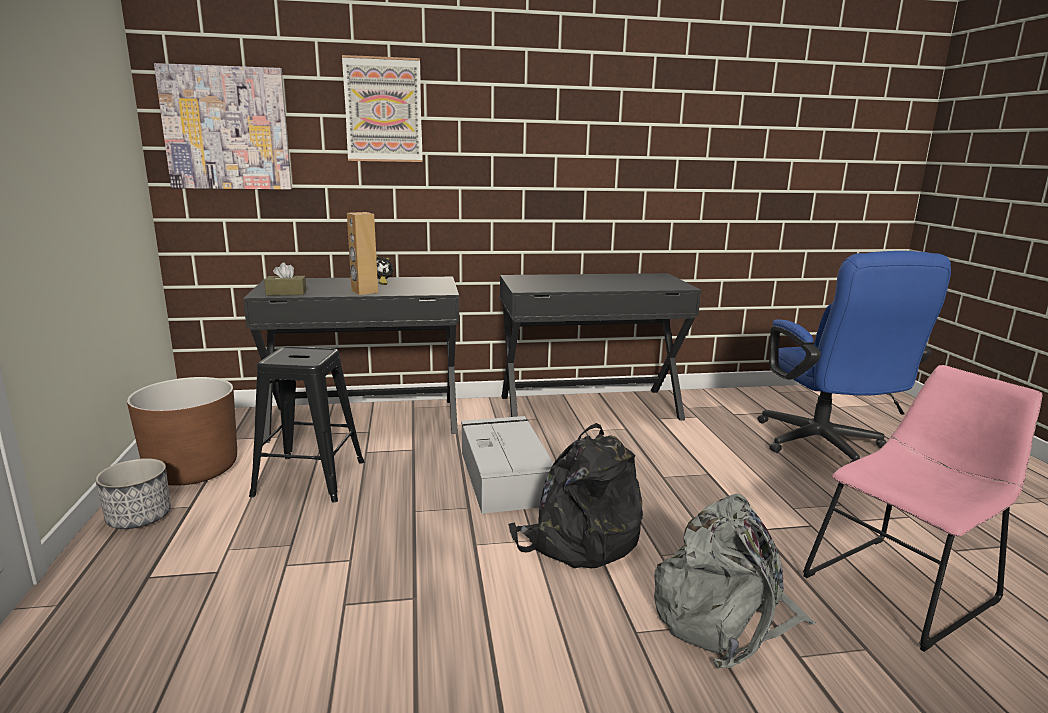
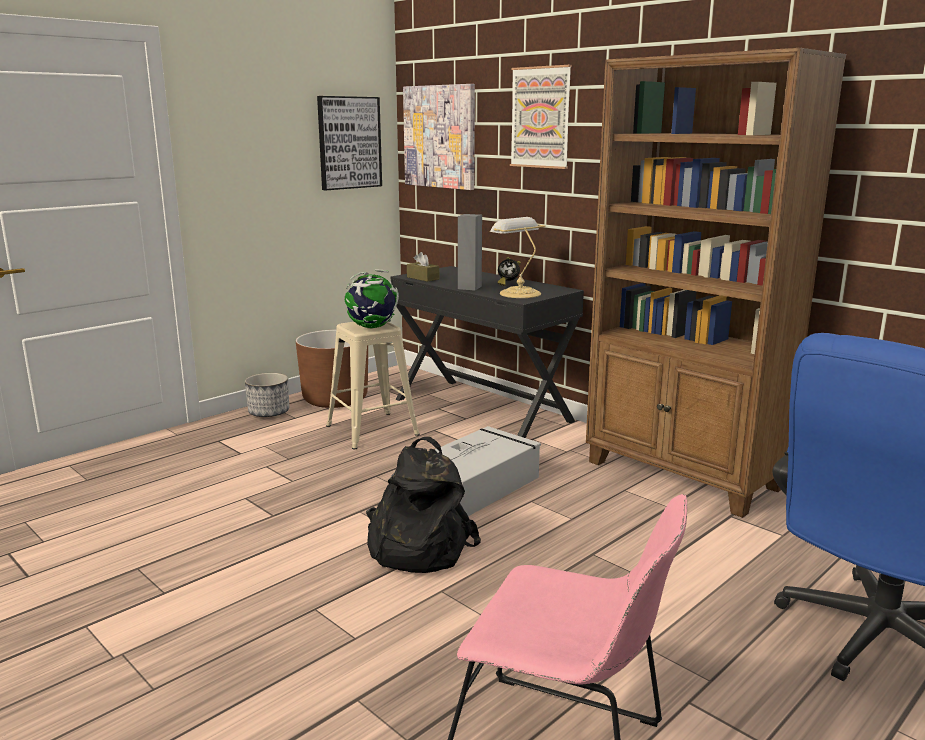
camera: 55 degrees right, 0 degrees up
(110, 133) = (349, 143): none -> picture
(308, 478) = (370, 430): black stool -> beige stool
(310, 355) = (372, 327): none -> globe
(364, 292) = (469, 287): brown speaker -> grey speaker
(420, 288) = (518, 293): none -> table lamp
(589, 407) = (682, 476): black desk -> brown bookcase
(724, 619) = (375, 647): grey backpack -> none

